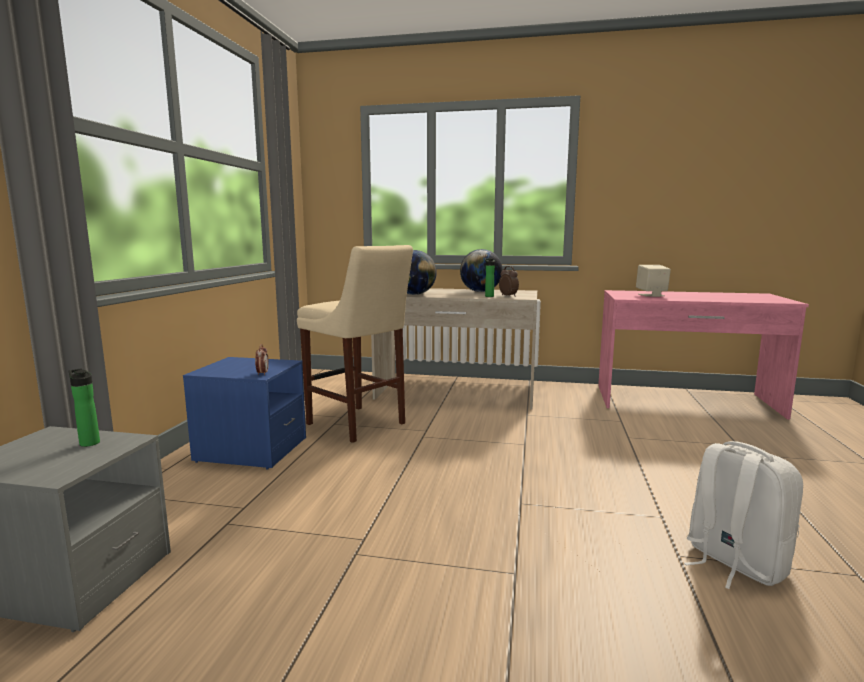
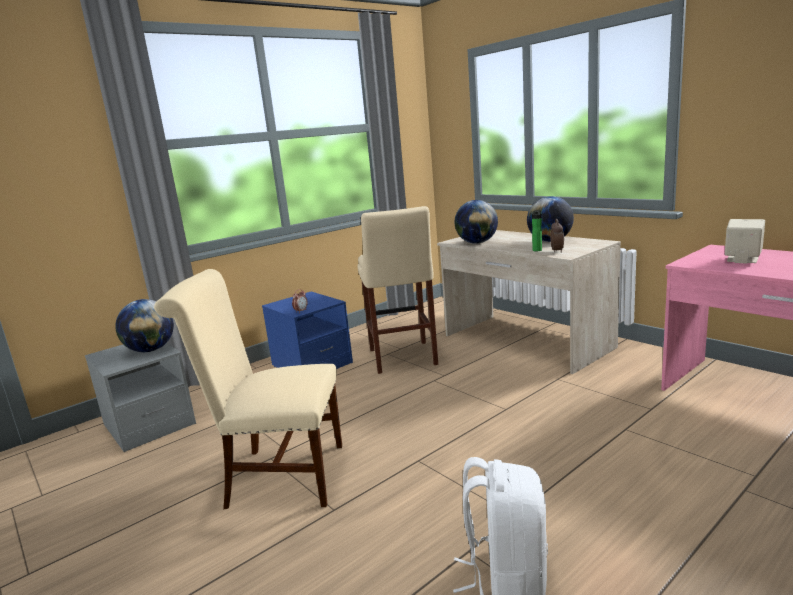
camera: 40 degrees right, 5 degrees up
(88, 442) = (150, 350): bottle -> globe
(397, 567) = (278, 476): none -> beige chair

